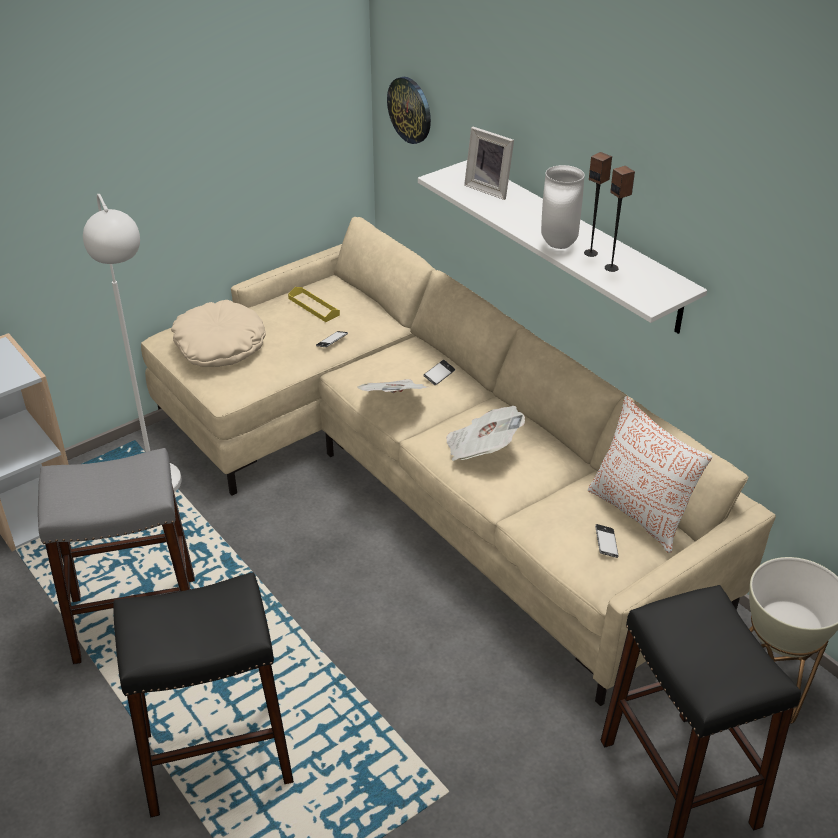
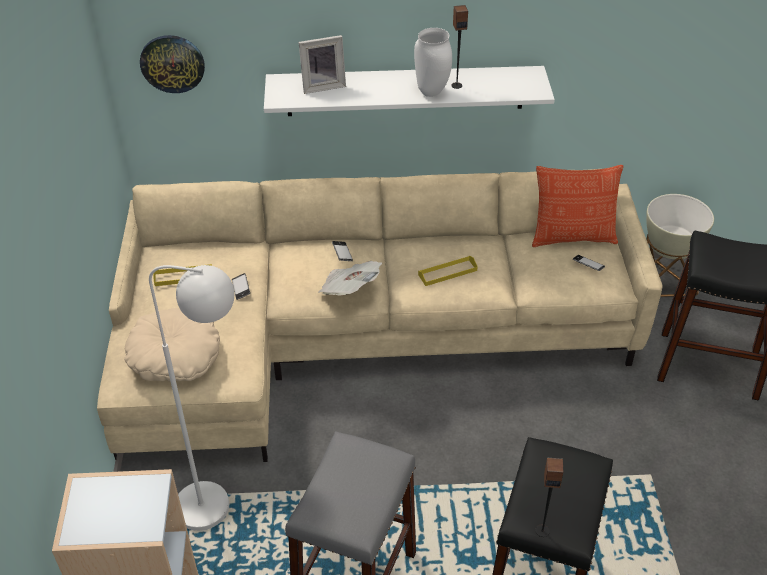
camera: 55 degrees left, 5 degrees up
(482, 449) = (447, 272): newspaper -> yellow tray
(611, 268) = (483, 86): speaker -> speaker (542, 530)
(639, 514) = (572, 237): white pillow -> orange pillow

